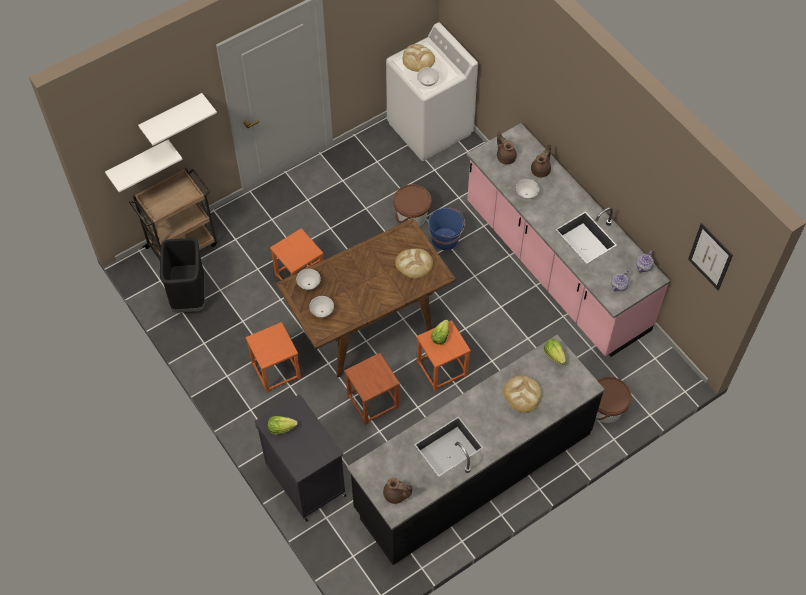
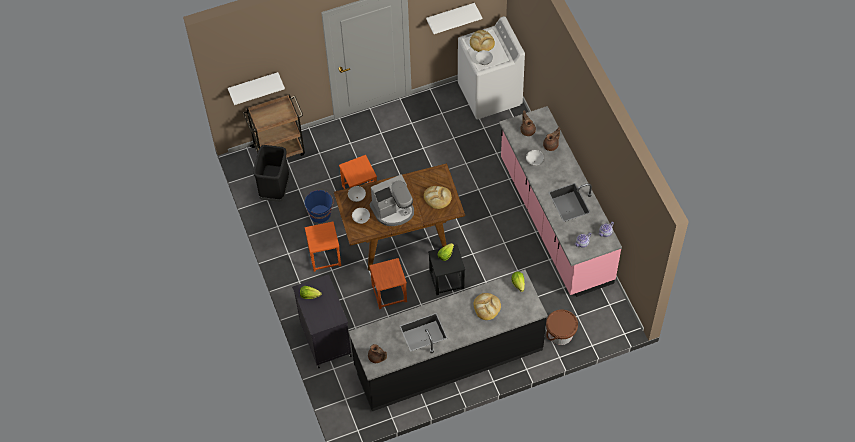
camera: 15 degrees right, 0 degrees up
(172, 117) = (282, 57): white shelf -> white shelf (450, 16)
(361, 291) = (393, 210): none -> coffee machine
(412, 216) = (456, 160): brown bucket -> none
(442, 369) = (446, 280): orange stool -> black stool
(445, 239) = (477, 183): blue bucket -> blue bucket (320, 214)
(710, 256) = (640, 233): picture -> none

